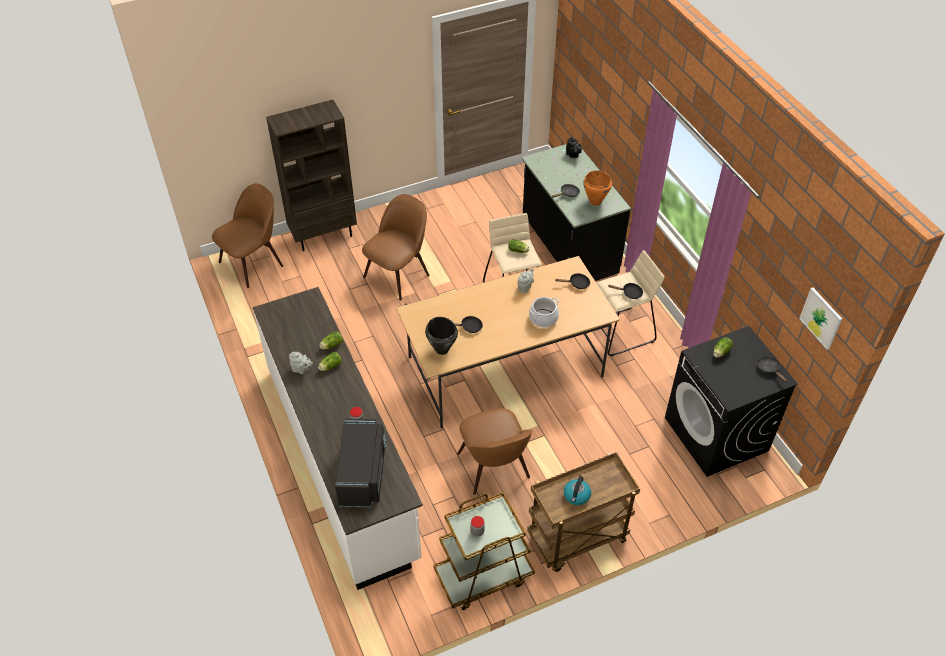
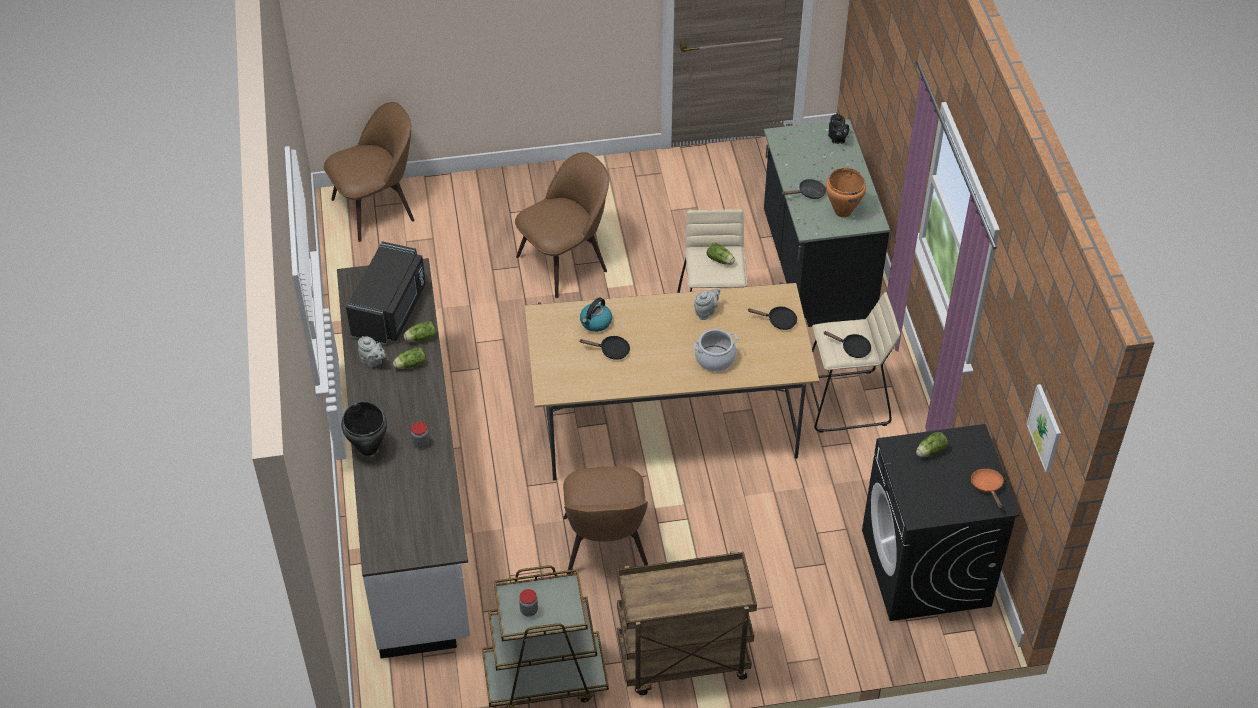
camera: 15 degrees right, 0 degrees up
(324, 235) = (481, 187): brown bookcase -> none
(363, 474) = (407, 508): black microwave -> black microwave (391, 310)
(442, 349) = (565, 373): black cooking pot -> black cooking pot (368, 448)
(576, 496) = (673, 596): kettle -> kettle (595, 322)
(769, 369) = (987, 487): black frying pan -> orange frying pan

